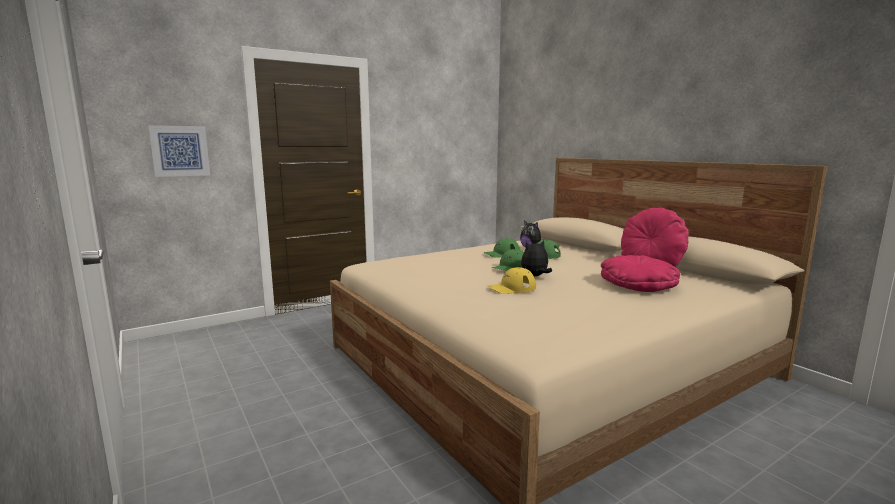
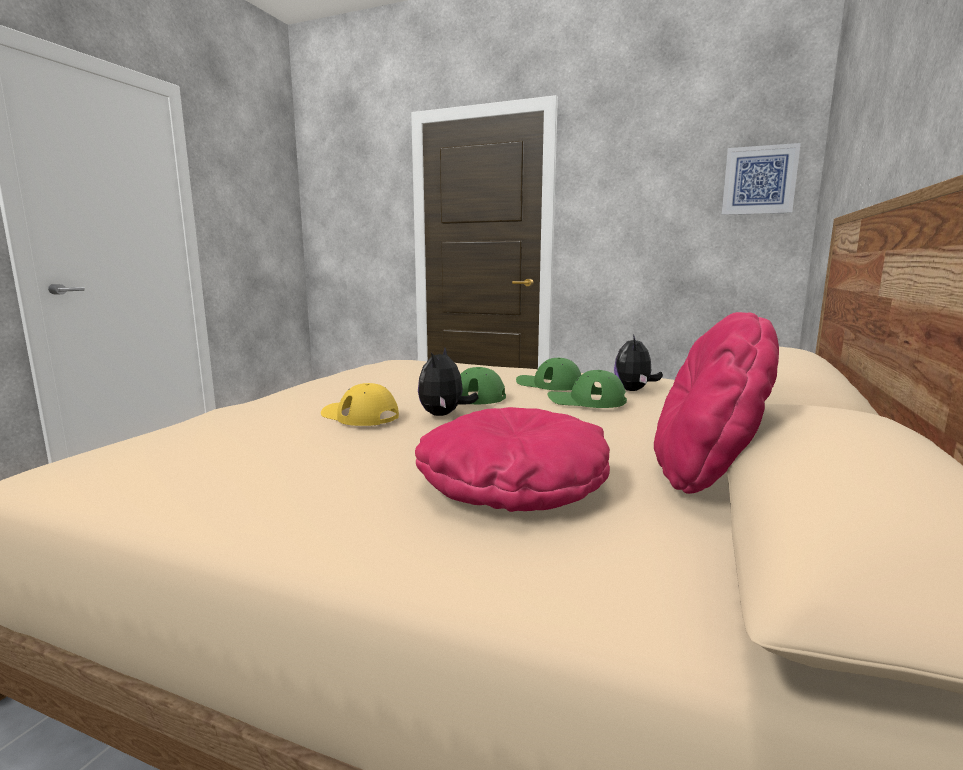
camera: 55 degrees right, 0 degrees up
(180, 151) = (357, 230): picture -> picture (759, 180)
(535, 276) = (444, 415): plush toy -> plush toy turned 105 degrees counterclockwise

